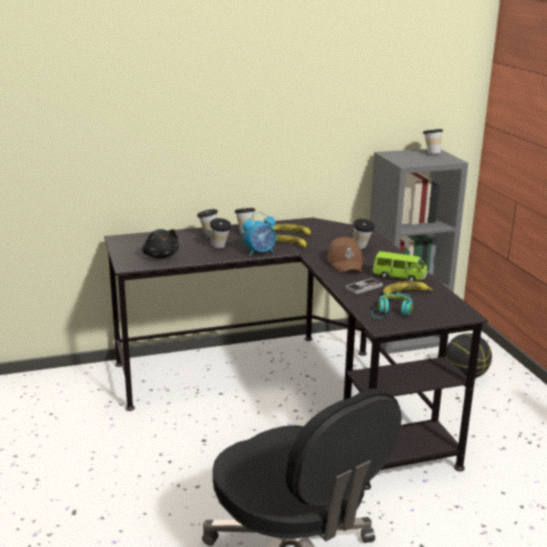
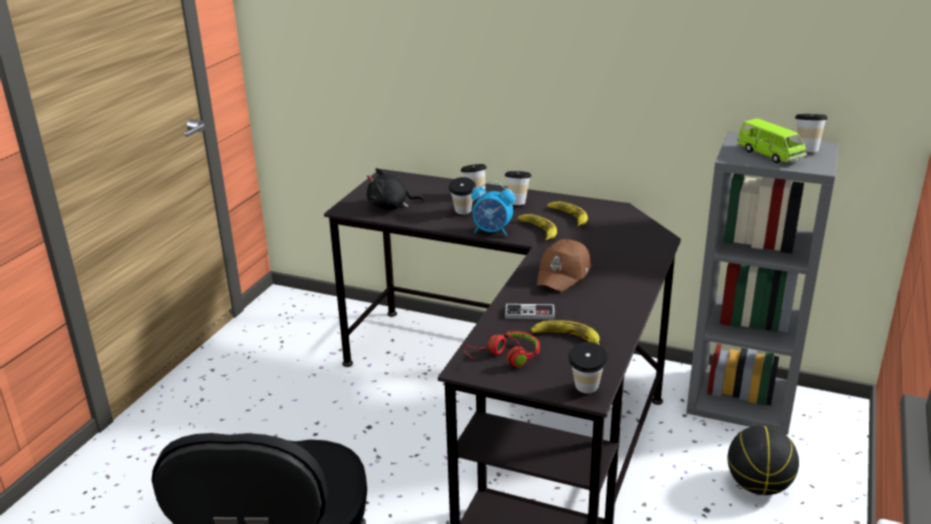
camera: 40 degrees right, 5 degrees up
(161, 256) = (391, 206): black plush toy -> black plush toy turned 75 degrees clockwise
(362, 248) = (617, 261): cup -> cup (586, 391)
(392, 312) = (506, 357): turquoise headphones -> red headphones
(399, 277) = (596, 314): green toy car -> green toy car (769, 155)

